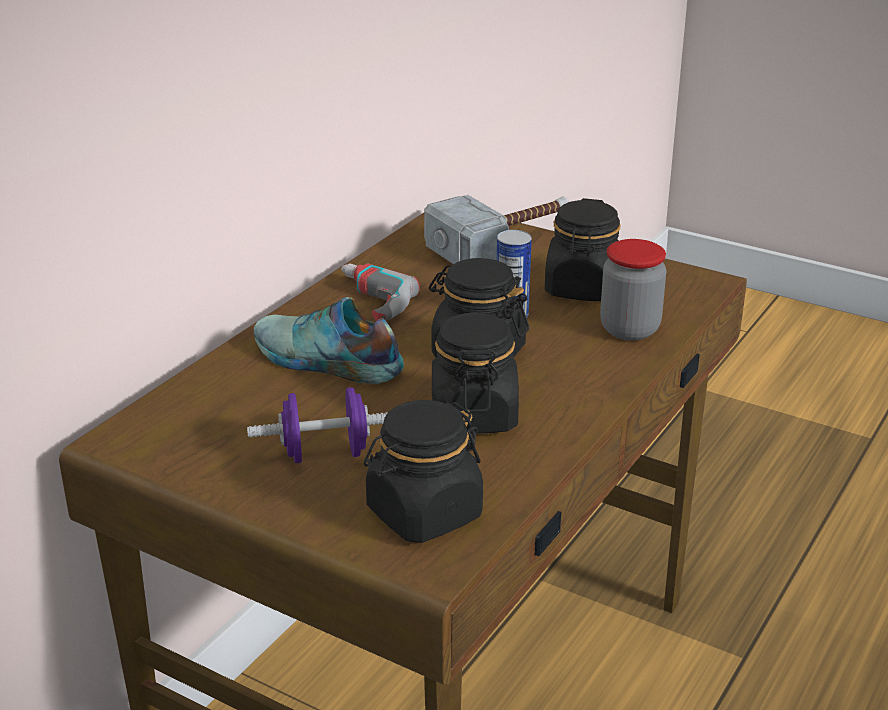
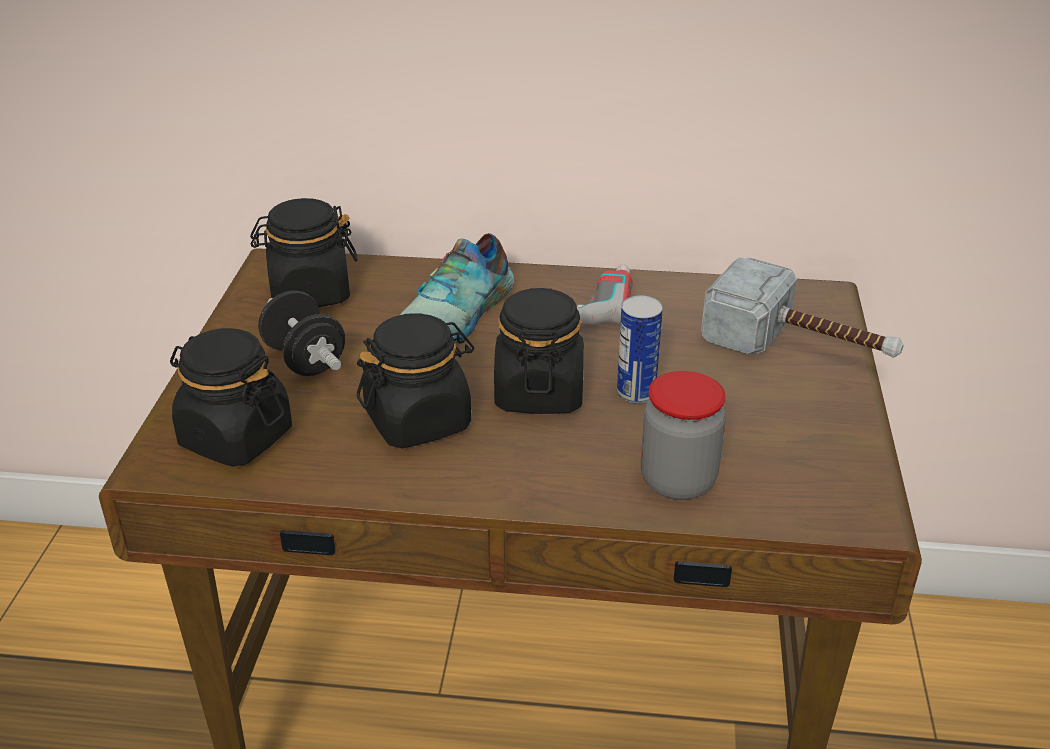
camera: 65 degrees right, 5 degrees up
(325, 454) = (305, 360): purple dumbbell -> black dumbbell
(326, 361) = (459, 315): shoe -> shoe turned 150 degrees counterclockwise
(583, 288) = (745, 424): black jar -> black jar (310, 293)

